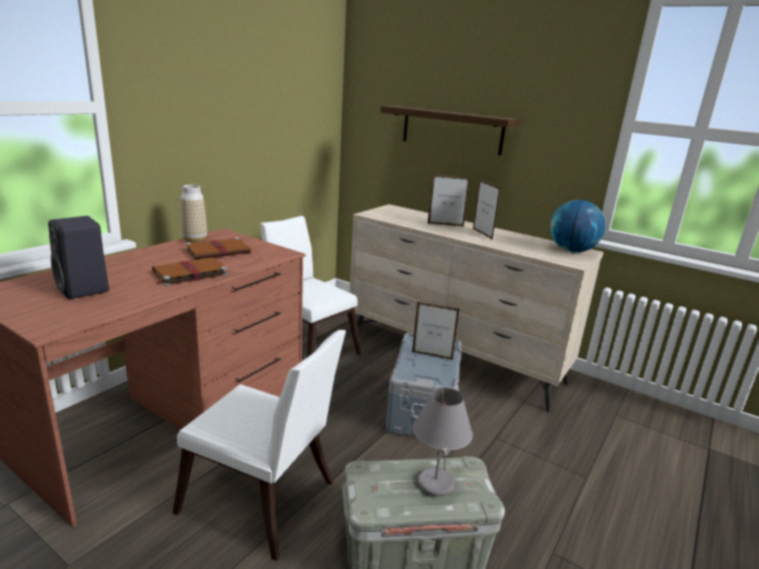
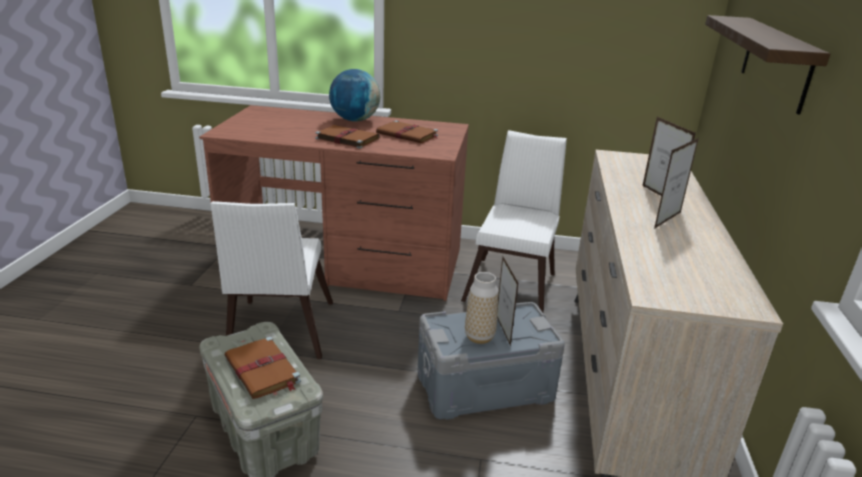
camera: 65 degrees right, 5 degrees up
(84, 290) = (284, 124): black speaker -> none
(195, 240) = (421, 123): vase -> vase (479, 337)
(434, 483) = (263, 370): grey table lamp -> brown book
(571, 251) = (721, 292): globe -> globe (355, 120)

